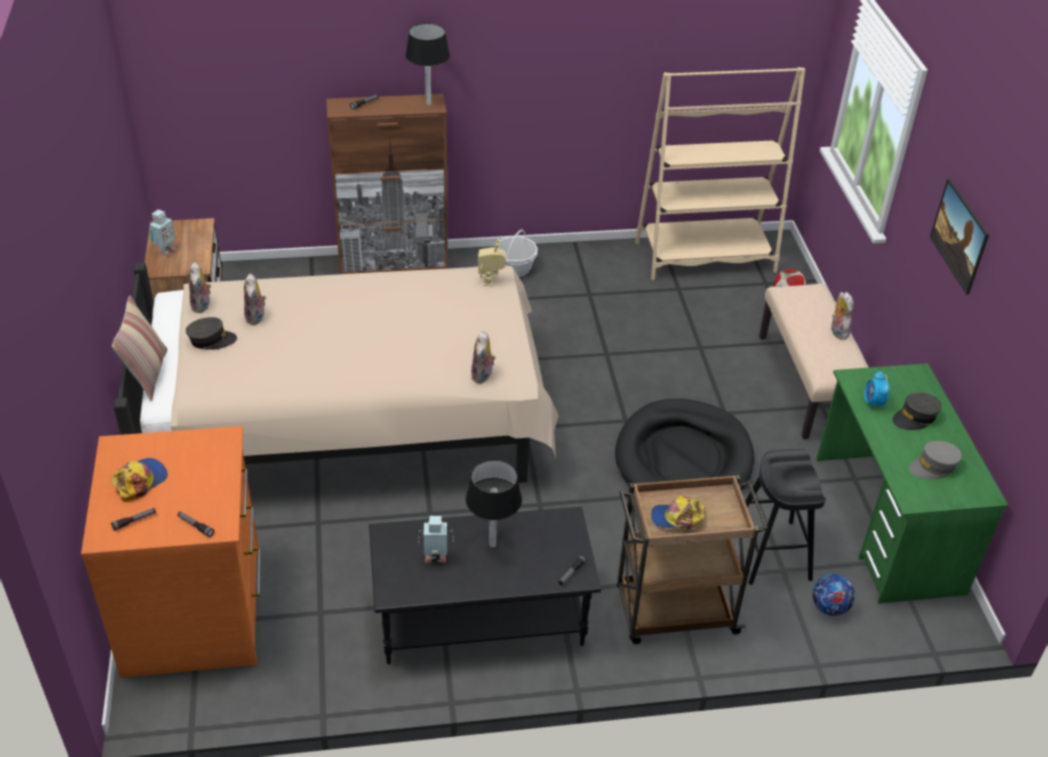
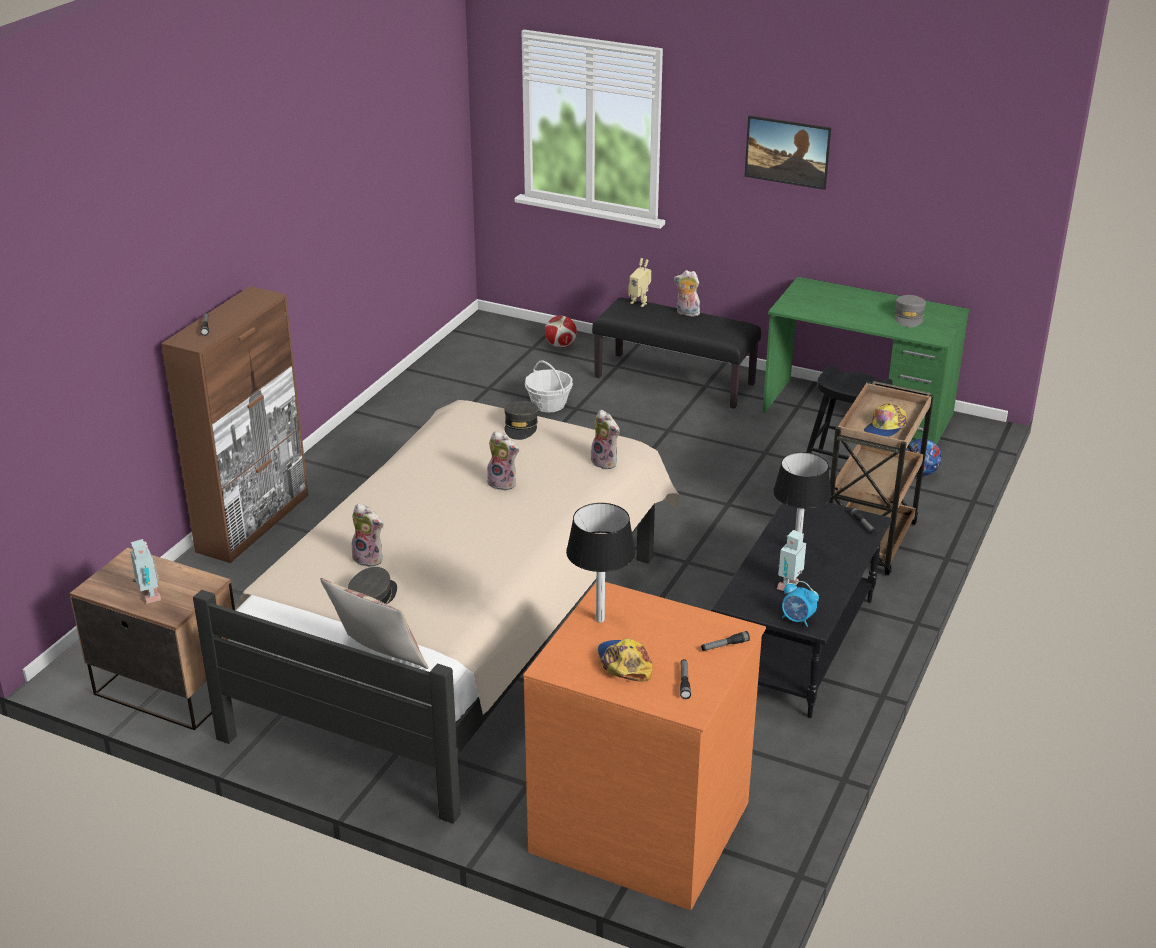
camera: 55 degrees left, 10 degrees down
(202, 306) = (305, 587): plush toy -> plush toy (503, 483)
(428, 103) = (257, 297): black table lamp -> black table lamp (600, 619)
(491, 281) = (474, 413): toy robot -> toy robot (640, 302)
(515, 268) = (352, 456): basket -> basket (549, 404)
(683, 459) = (702, 470): black dog bed -> none
(705, 257) = (463, 359): beige bookcase -> none
(809, 384) = (675, 380): beige bench -> black bench
(873, 403) = (820, 311): alarm clock -> alarm clock (797, 619)
(915, 417) = (852, 303): grey cap -> grey cap (521, 427)

